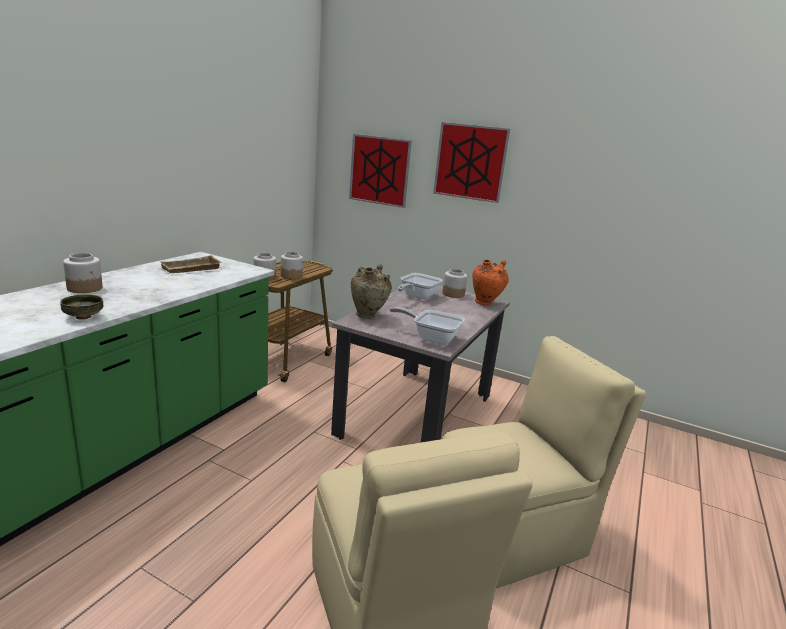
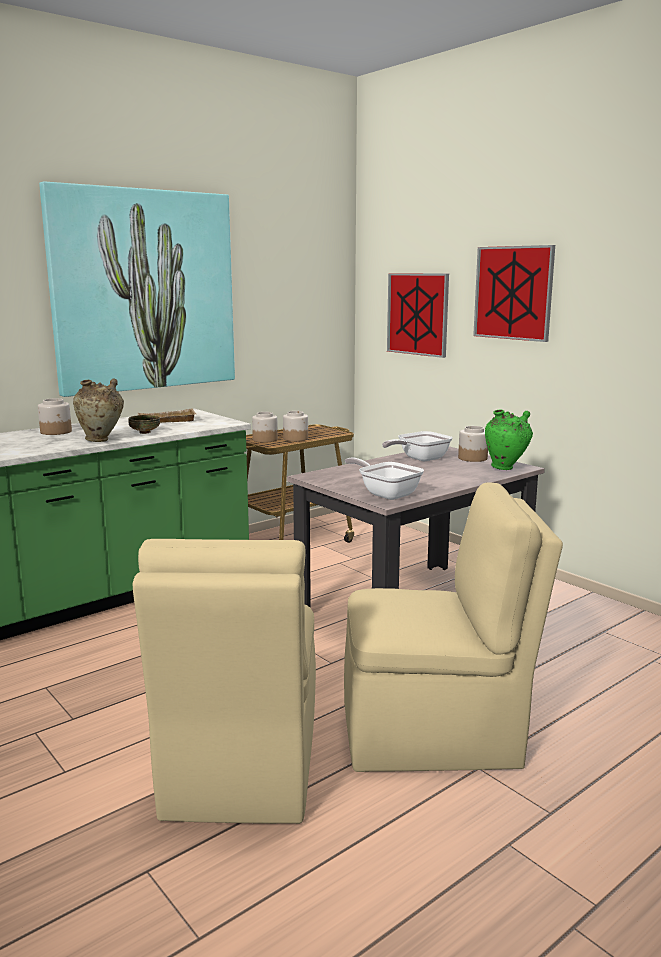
camera: 25 degrees right, 5 degrees down
(83, 317) = (32, 450): bowl -> bowl (144, 432)
(155, 139) = (144, 291): none -> picture
(368, 316) = (335, 472): beige vase -> beige vase (101, 440)
(486, 303) = (505, 468): orange vase -> green vase

